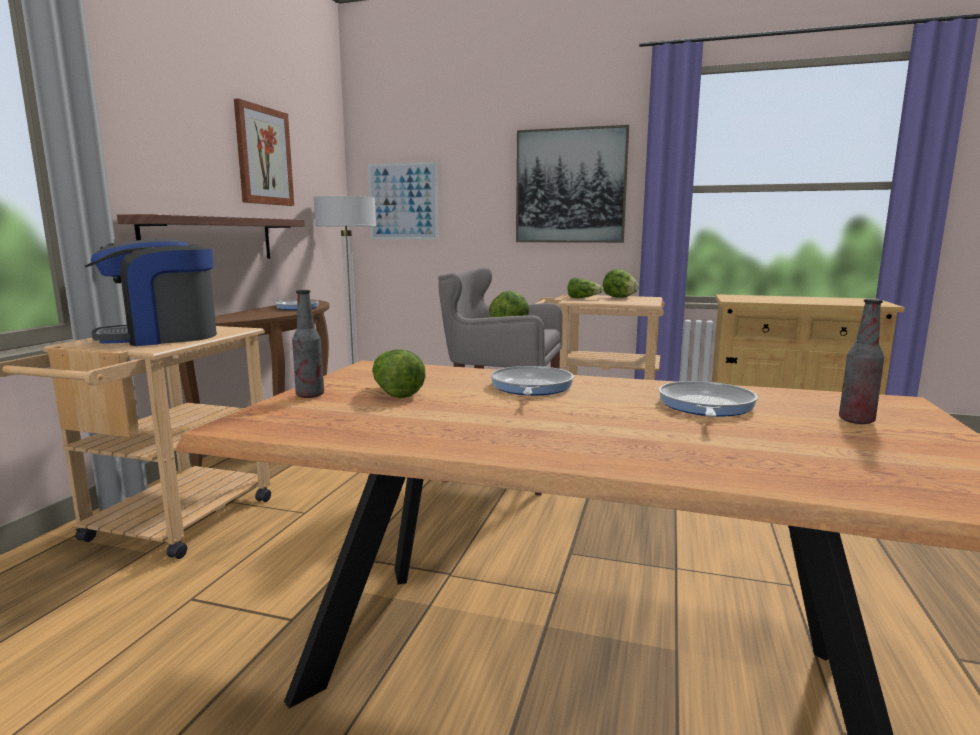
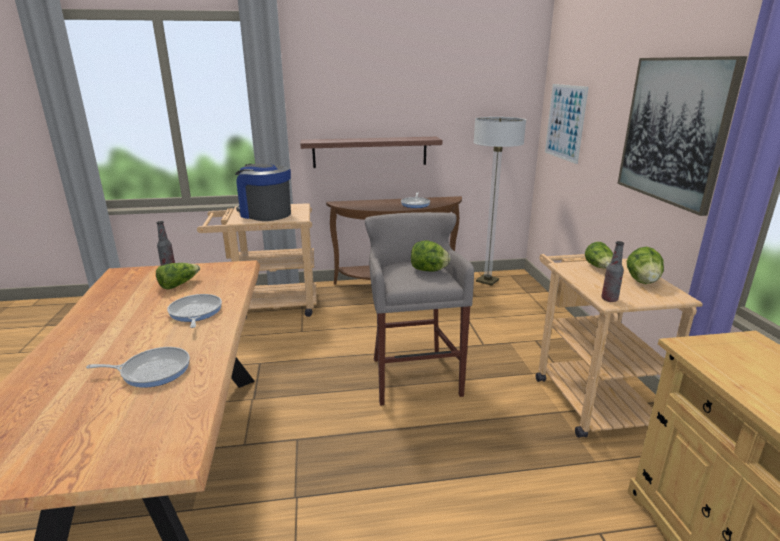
camera: 65 degrees right, 10 degrees up
(263, 156) = (430, 90): picture -> none
(530, 387) = (195, 313): frying pan -> frying pan turned 90 degrees counterclockwise
(856, 420) = (113, 432): bottle -> bottle (609, 299)

